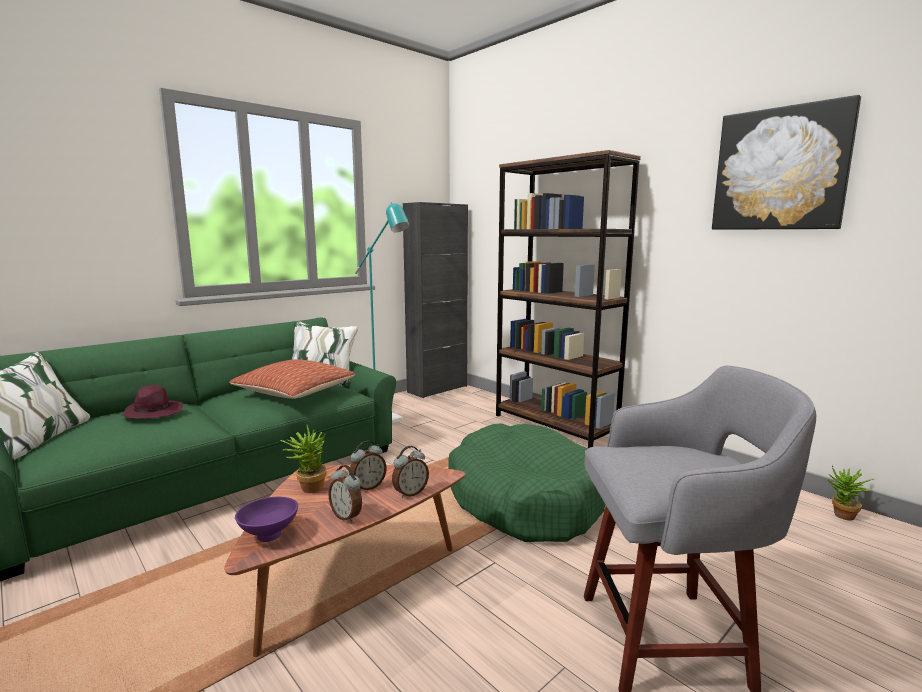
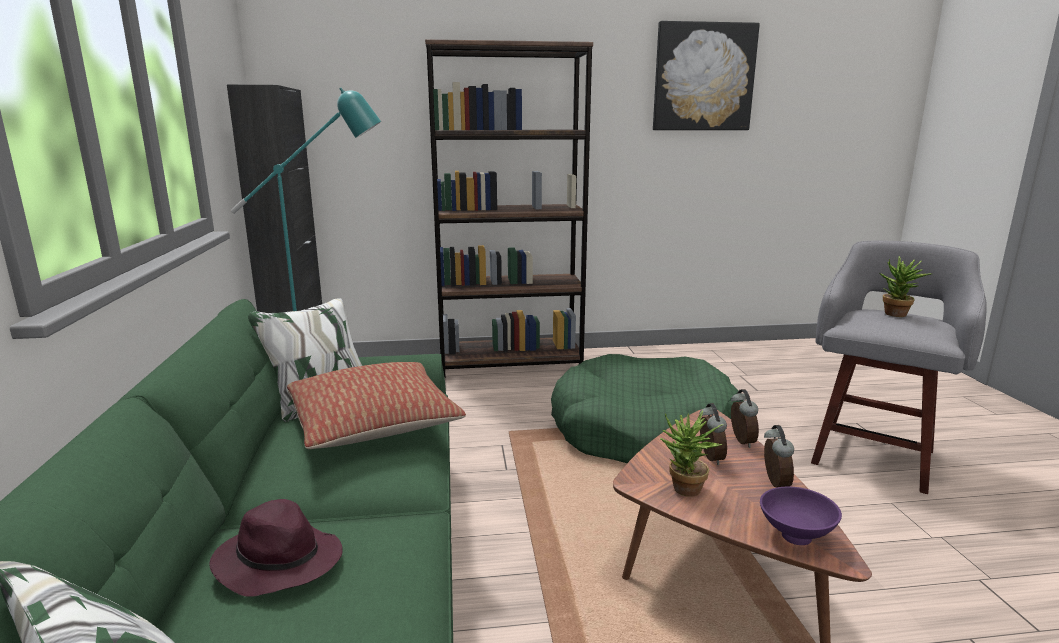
camera: 55 degrees left, 5 degrees up
(347, 516) = (773, 483): alarm clock -> alarm clock turned 75 degrees counterclockwise
(842, 516) = (768, 349): potted plant -> potted plant (897, 315)

